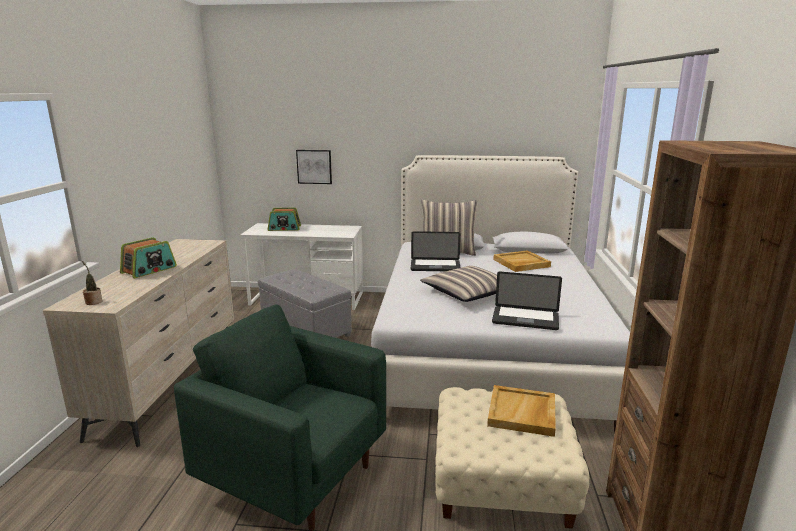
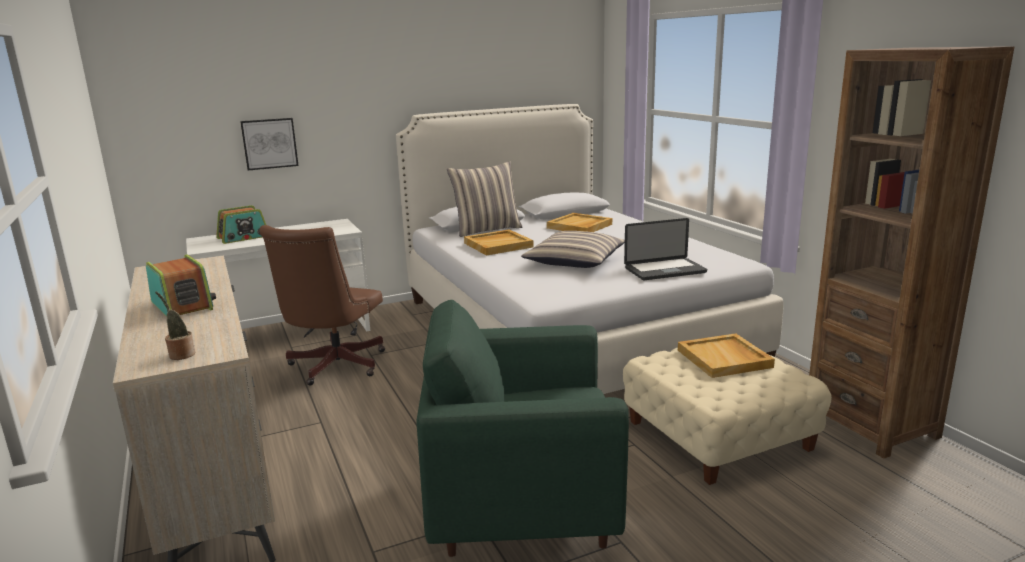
camera: 30 degrees left, 0 degrees up
(149, 270) = (183, 305): radio -> radio turned 45 degrees counterclockwise
(305, 329) = (333, 367): grey ottoman -> brown office chair
(435, 266) = (498, 245): laptop -> beige tray

